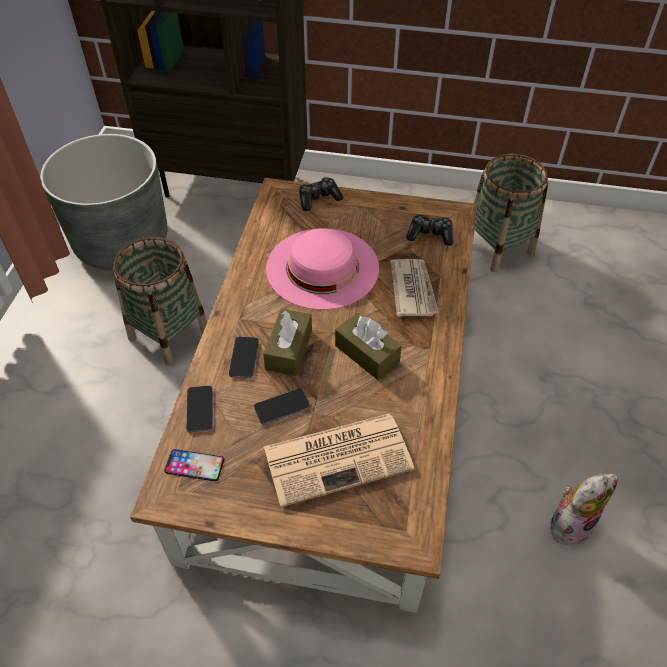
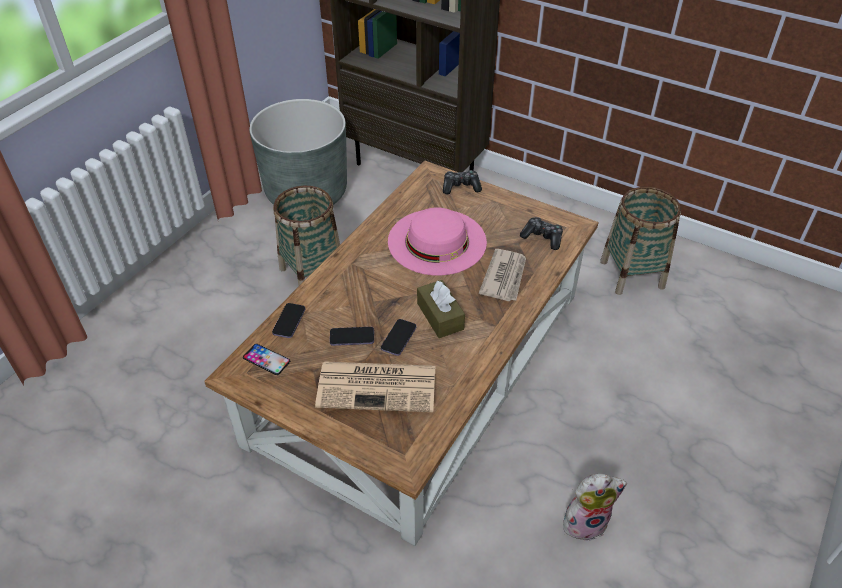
camera: 20 degrees right, 5 degrees down
(244, 358) = (340, 293): phone -> phone (398, 338)
(289, 350) = (378, 296): brown tissue box -> none

